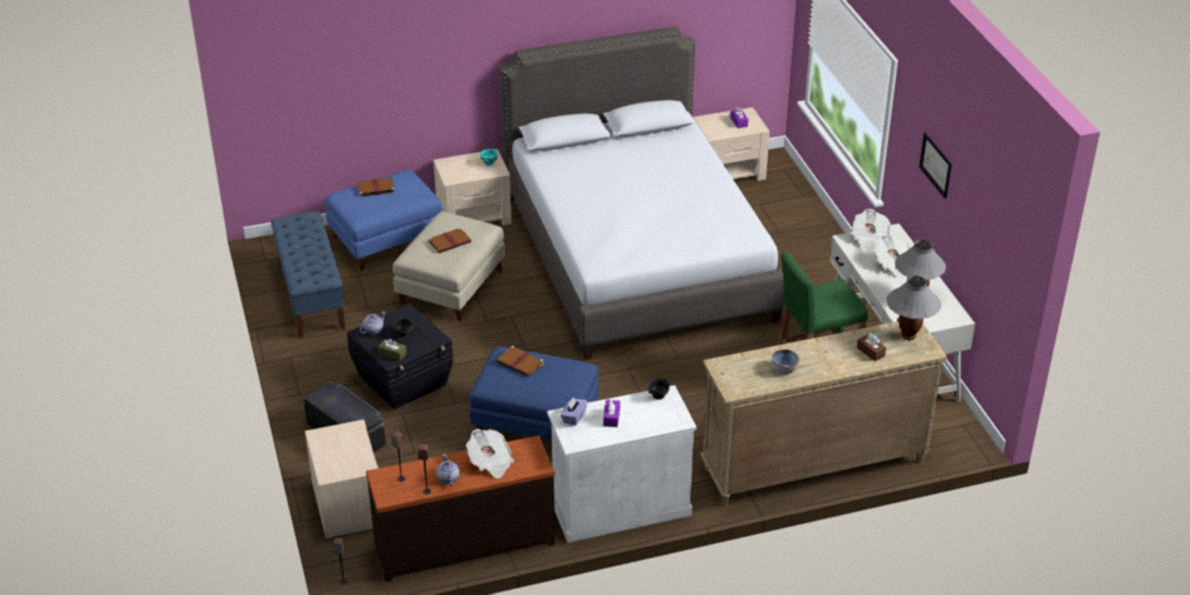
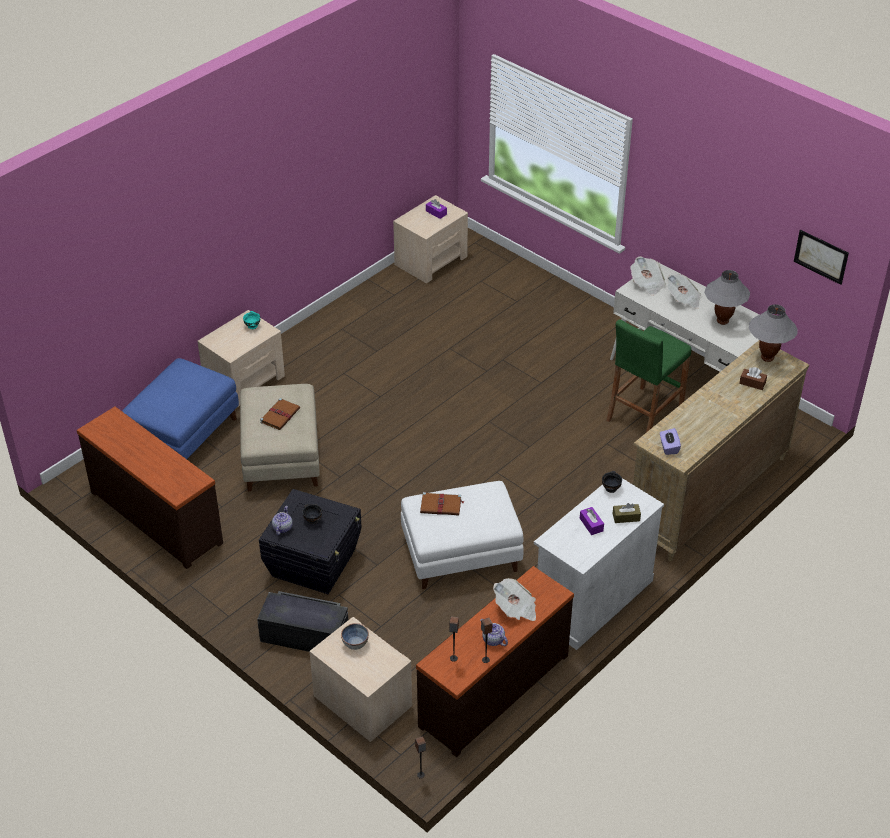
camera: 30 degrees left, 5 degrees up
(311, 296) = (157, 516): blue bench -> brown dresser
(375, 188) = (164, 389): brown book -> none
(392, 354) = (320, 543): brown tissue box -> brown tissue box (626, 517)
(536, 423) = (462, 553): blue ottoman -> white ottoman
(573, 417) = (561, 537): purple tissue box -> purple tissue box (668, 447)
(636, 256) = (418, 366): grey bed -> none
(784, 368) = (702, 424): bowl -> bowl (355, 643)
(935, 165) = (705, 202): picture -> picture (821, 256)

